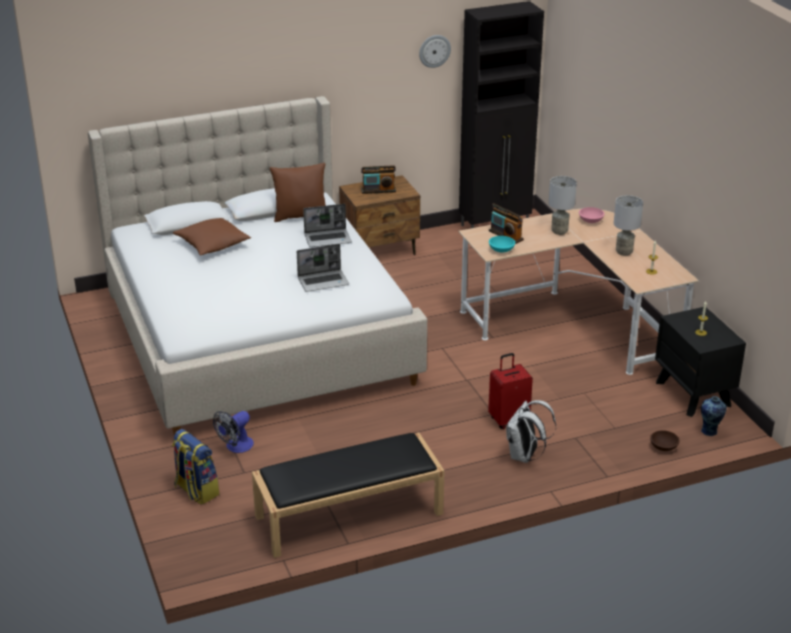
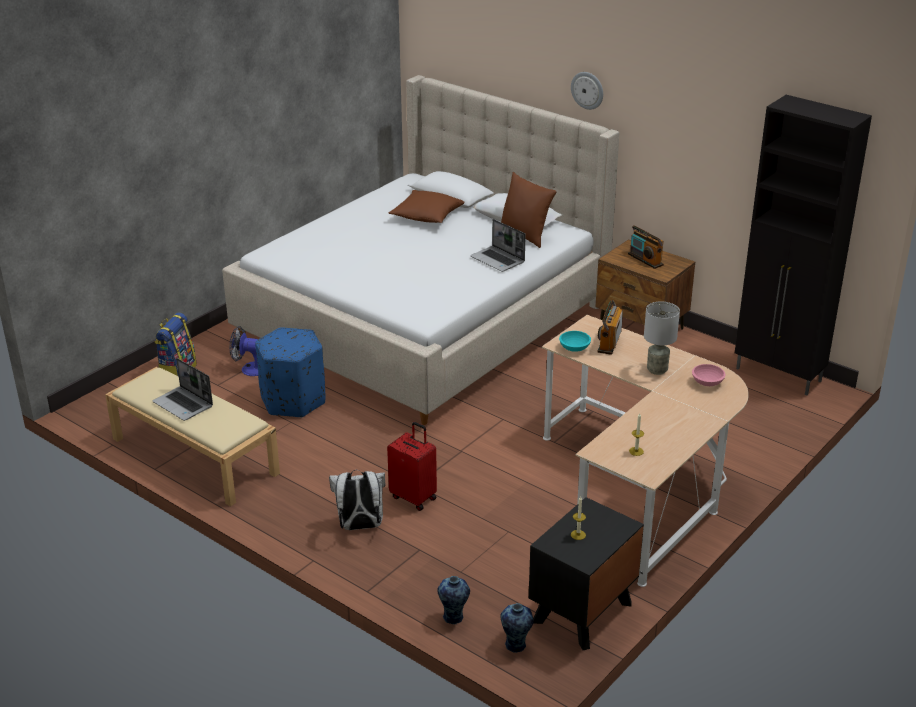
camera: 60 degrees right, 0 degrees up
(314, 438) = (293, 401): none -> blue ottoman
(323, 281) = (418, 282): laptop -> laptop (184, 405)
(348, 515) = (193, 456): black bench -> beige bench
(434, 50) = (749, 132): wall clock -> wall clock (587, 90)
(624, 252) = (660, 422): grey table lamp -> none
(664, 447) = (453, 618): brown bowl -> vase

